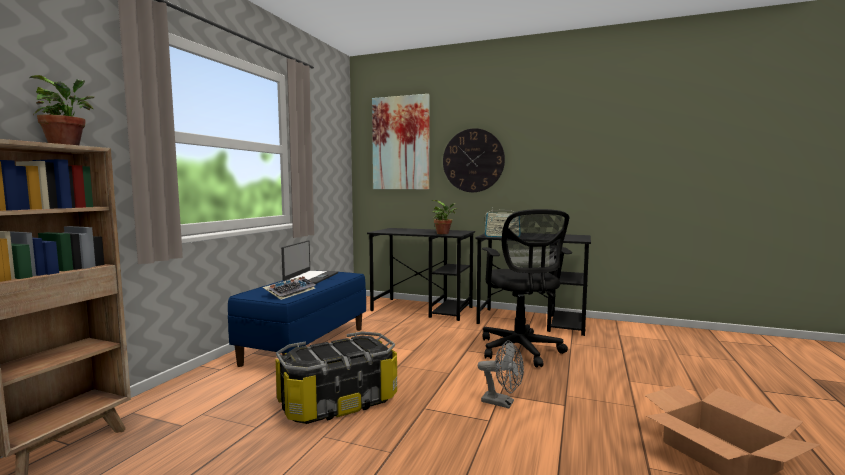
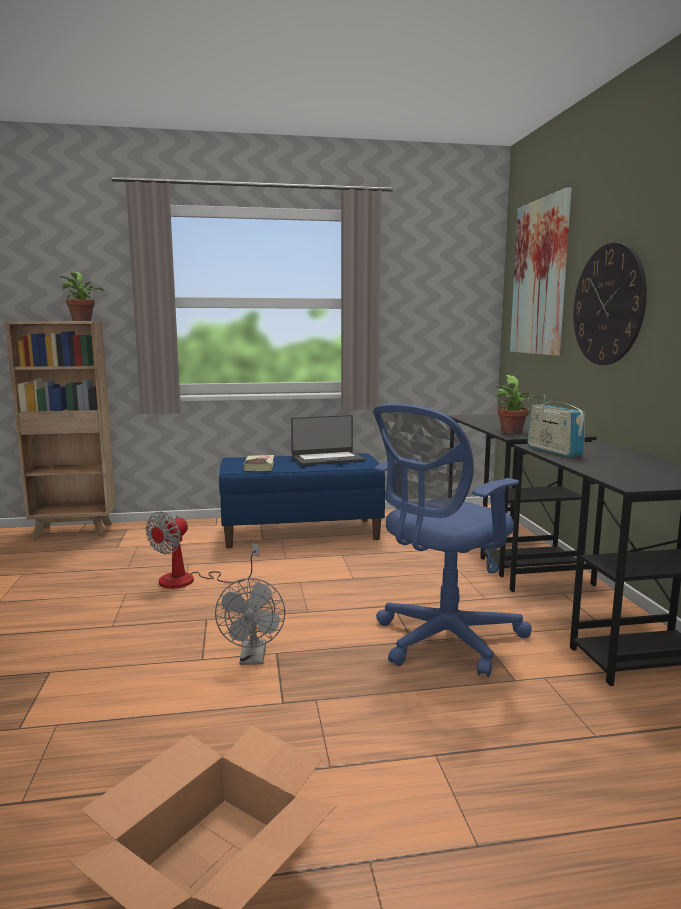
camera: 60 degrees right, 5 degrees up
(290, 292) = (259, 466): keyboard -> book
(338, 402) = (190, 580): storage box -> fan
(521, 351) = (442, 641): black office chair -> blue office chair

